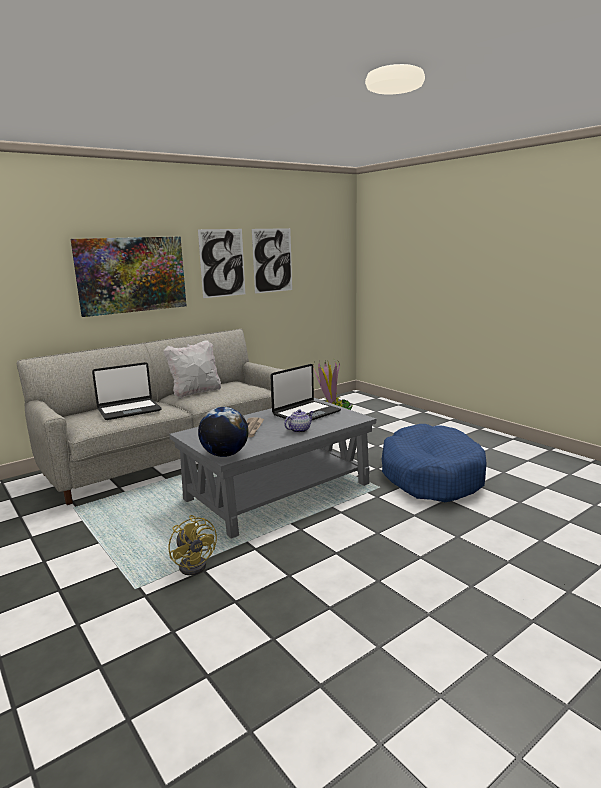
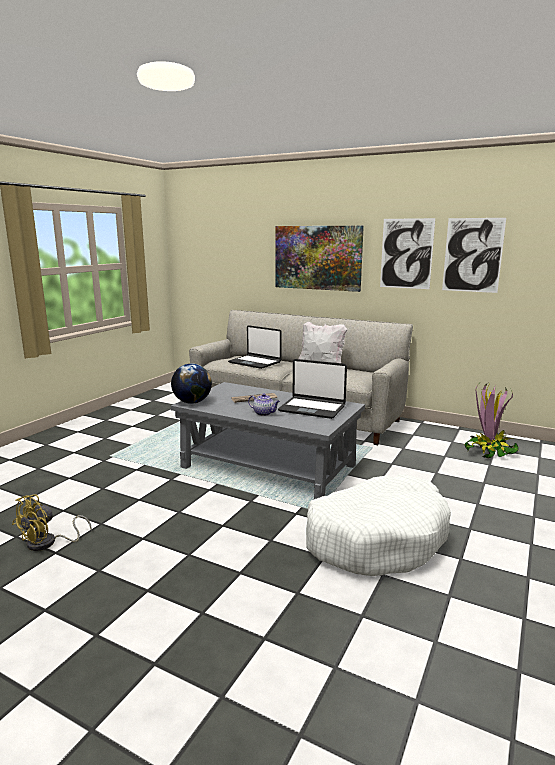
camera: 65 degrees right, 0 degrees up
(195, 564) = (143, 465): yellow fan -> yellow fan (48, 543)
(431, 476) = (376, 538): blue dog bed -> white dog bed

